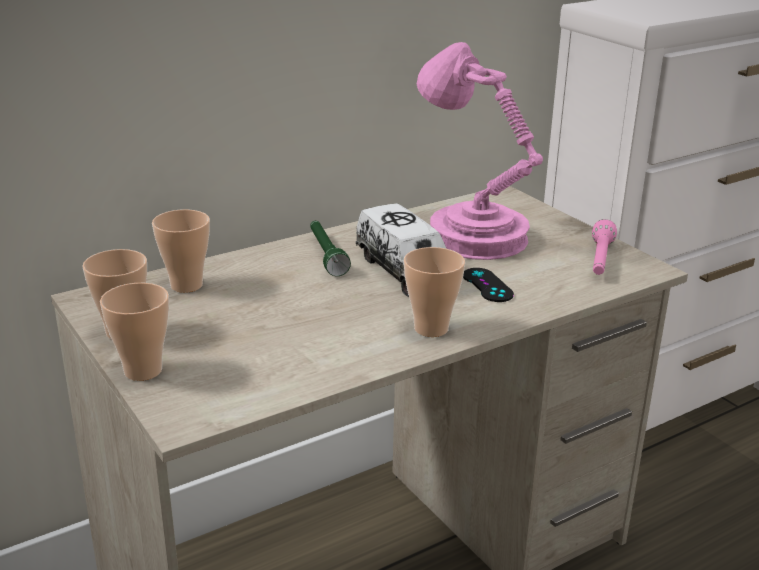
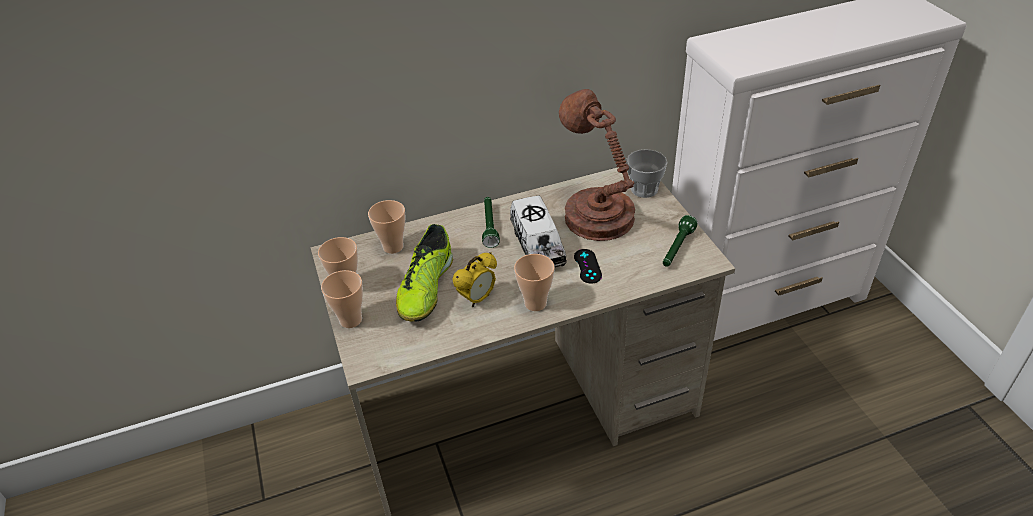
camera: 15 degrees right, 15 degrees up
(255, 325) = (426, 288): none -> shoe
(341, 331) = (477, 299): none -> alarm clock
(471, 235) = (595, 214): pink table lamp -> brown table lamp
(523, 209) = (644, 189): none -> cup
(600, 260) = (677, 249): pink flashlight -> green flashlight

